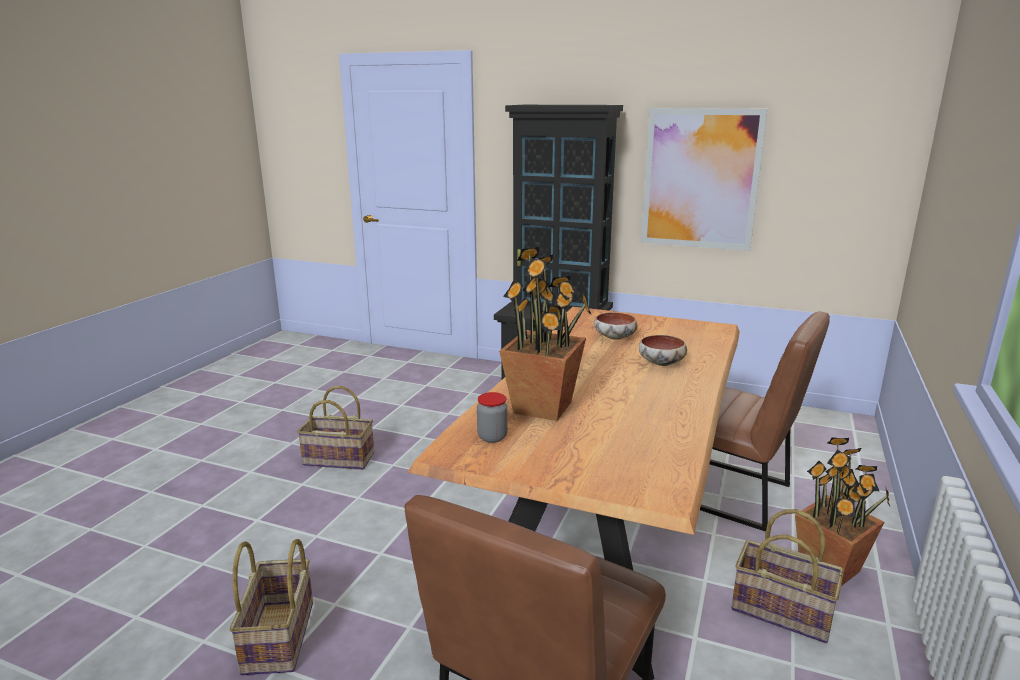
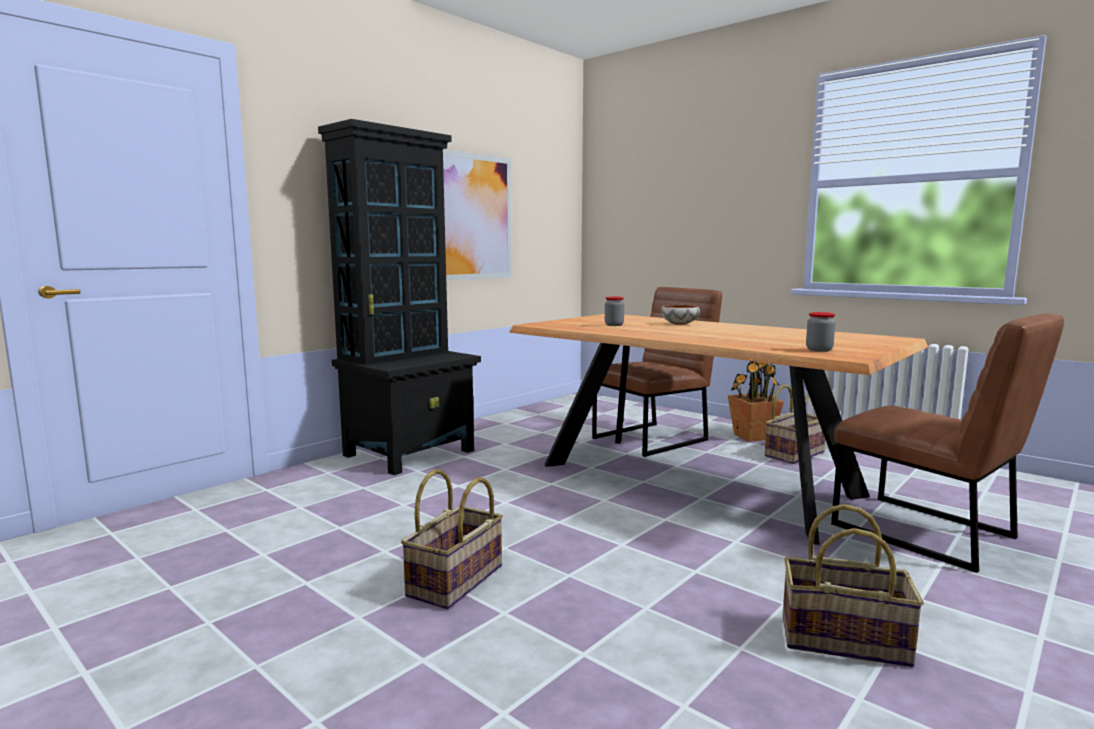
camera: 70 degrees left, 10 degrees down
(544, 407) = (760, 341): potted plant -> none
(615, 338) = (614, 325): bowl -> jar

